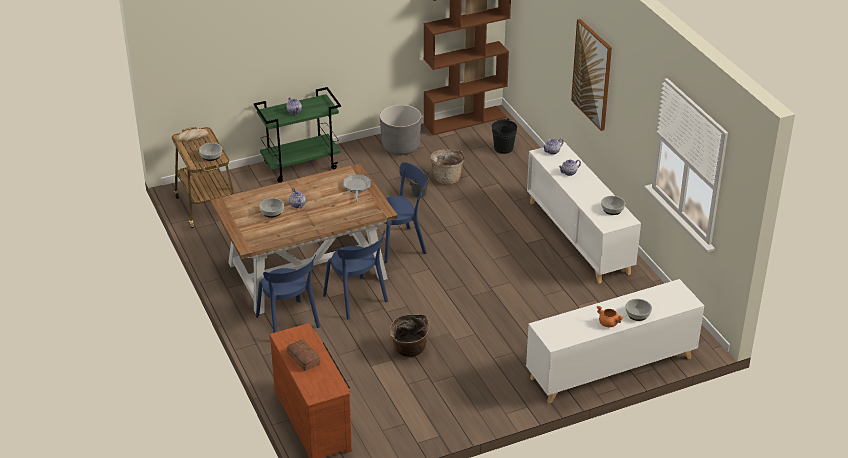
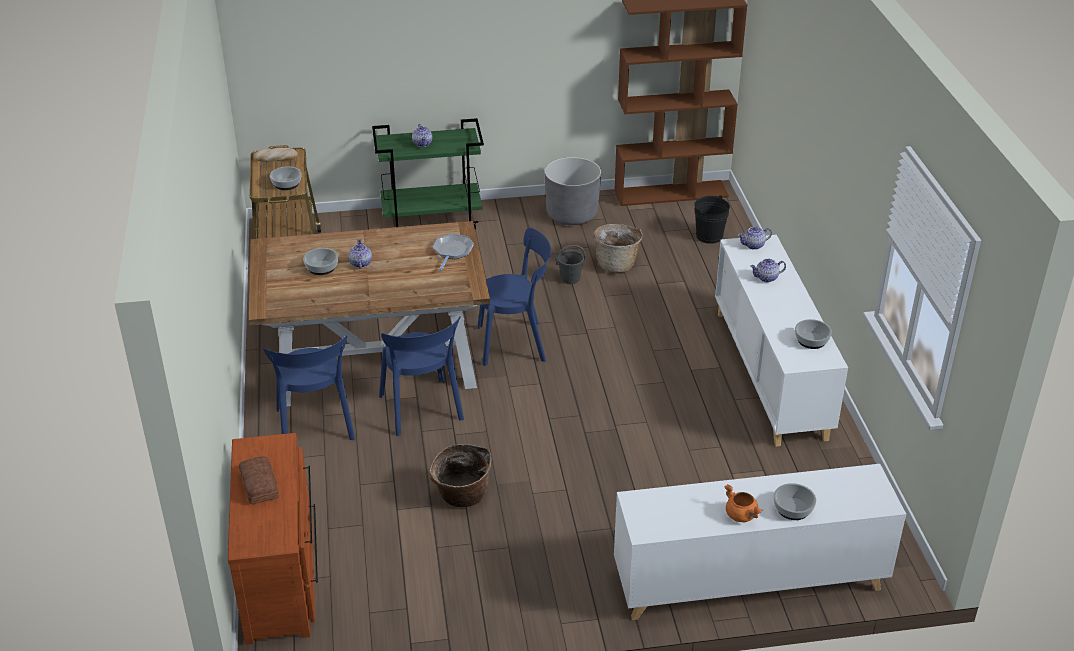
camera: 15 degrees right, 0 degrees up
(592, 74) = (822, 139): picture -> none

